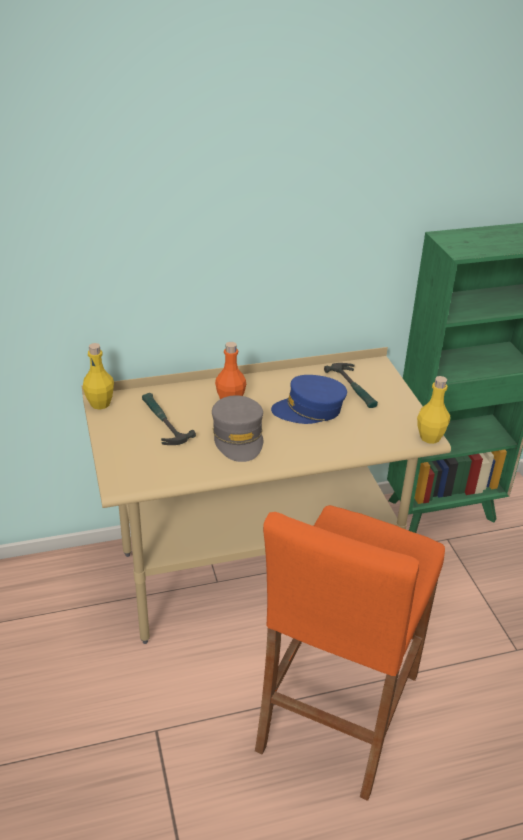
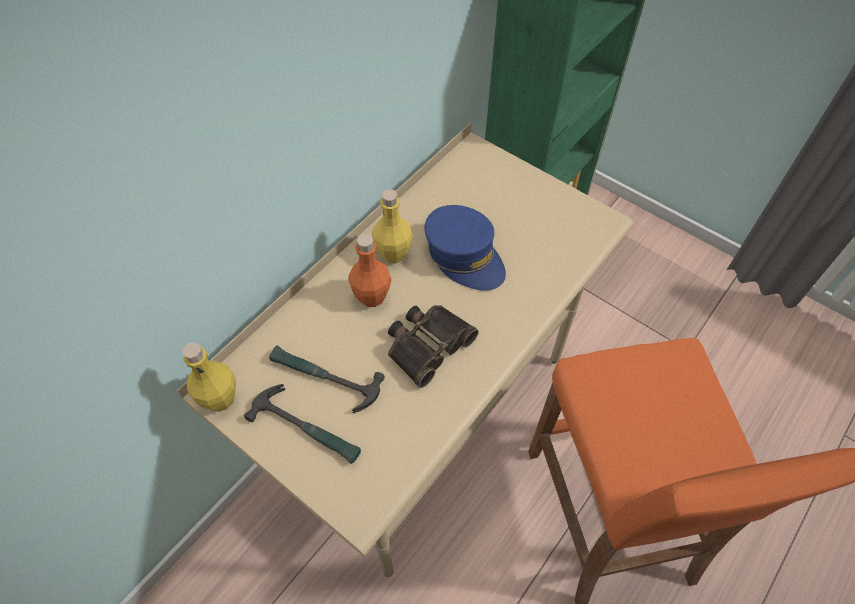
camera: 35 degrees left, 20 degrees up
(238, 437) = (427, 344): grey cap -> binoculars
(309, 410) = (464, 256): blue cap -> blue cap turned 90 degrees counterclockwise
(354, 388) = (481, 197): hammer -> hammer (308, 428)
(430, 437) = (607, 221): yellow bottle -> yellow bottle (393, 254)

